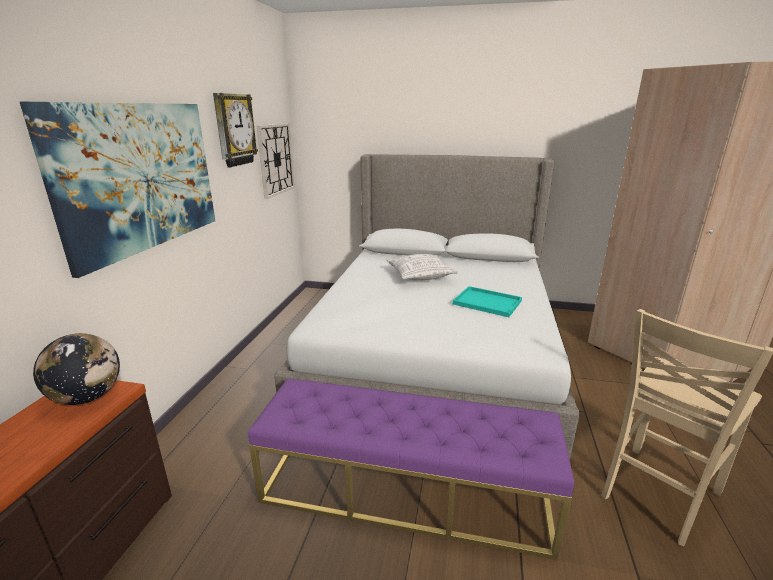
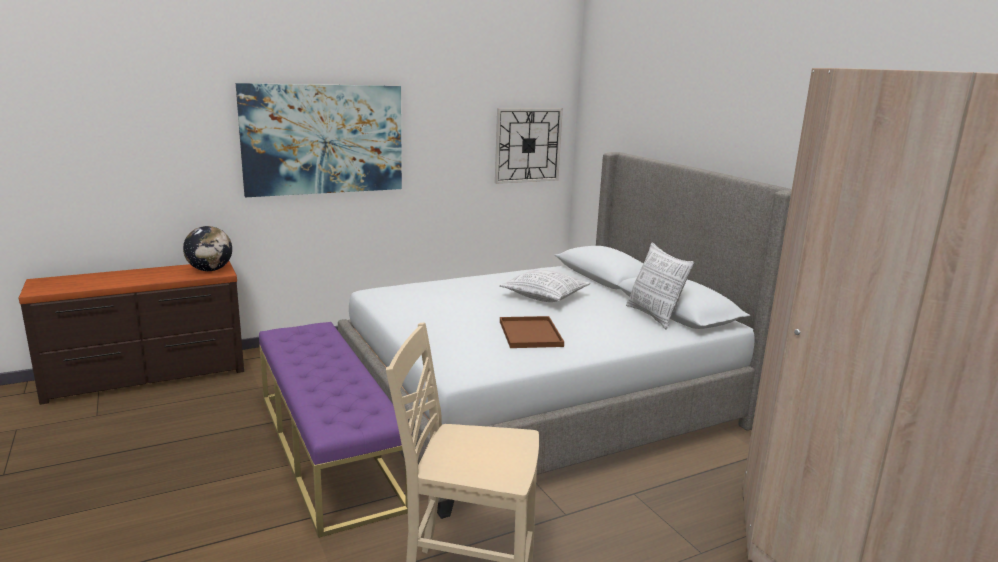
camera: 50 degrees right, 5 degrees down
(234, 130) = (456, 110): wall clock -> none
(485, 302) = (529, 333): turquoise tray -> brown tray
(492, 263) = (654, 316): none -> pillow

